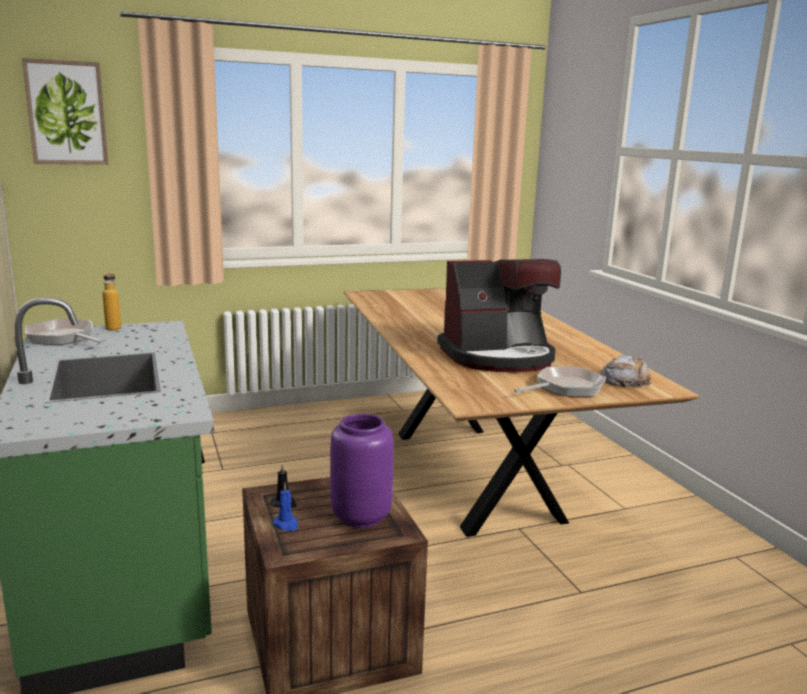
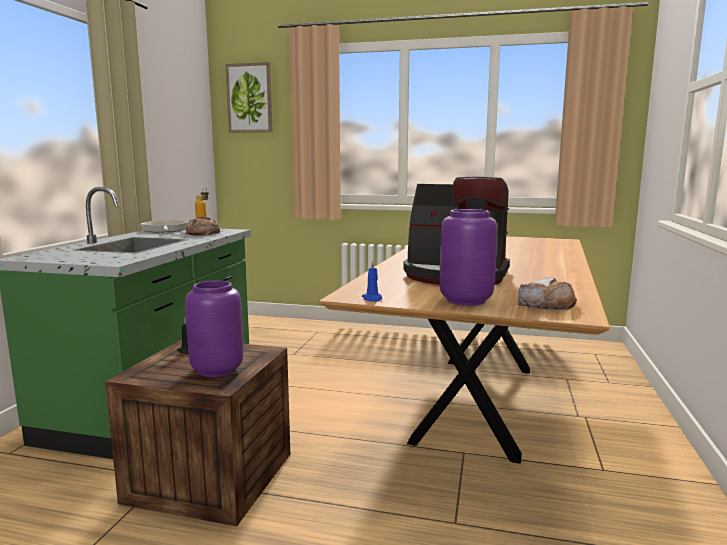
camera: 35 degrees right, 5 degrees down
(141, 337) = (203, 233): none -> bread
(286, 525) = (165, 362): blue candle -> blue candle (372, 299)
(565, 388) = (465, 300): frying pan -> purple vase

